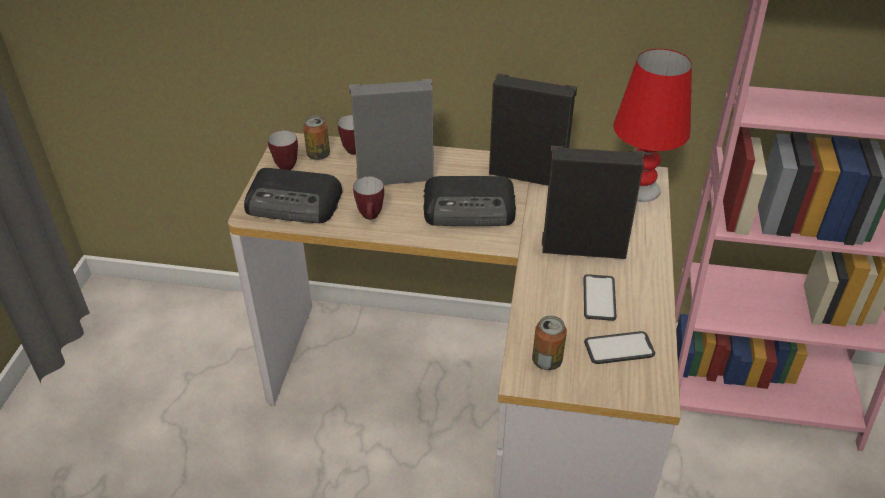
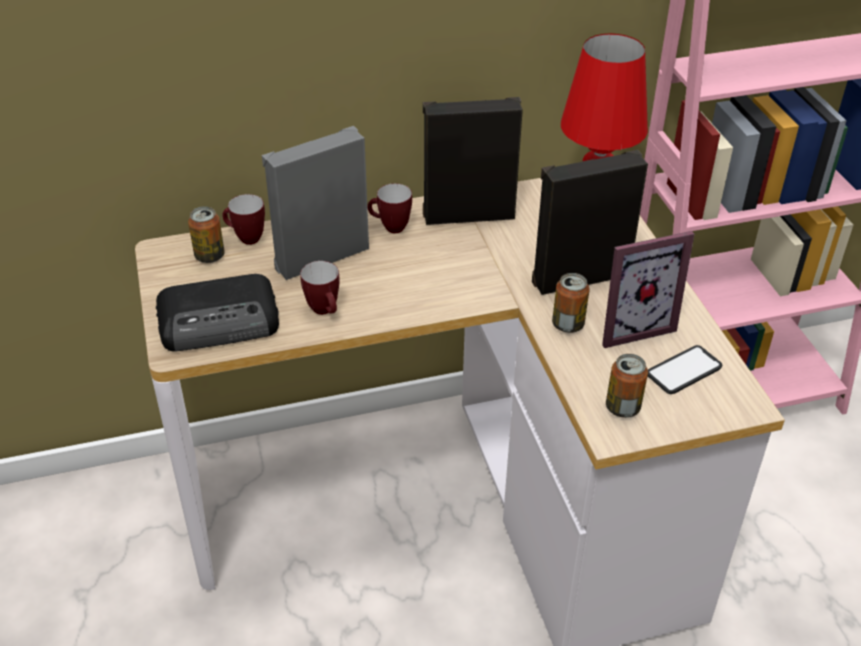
camera: 25 degrees left, 0 degrees up
(283, 165) = (174, 280): mug -> mug (389, 228)
(471, 209) = (432, 269): radio -> none
(548, 282) = (568, 324): none -> can
(599, 298) = (630, 325): phone -> picture frame

